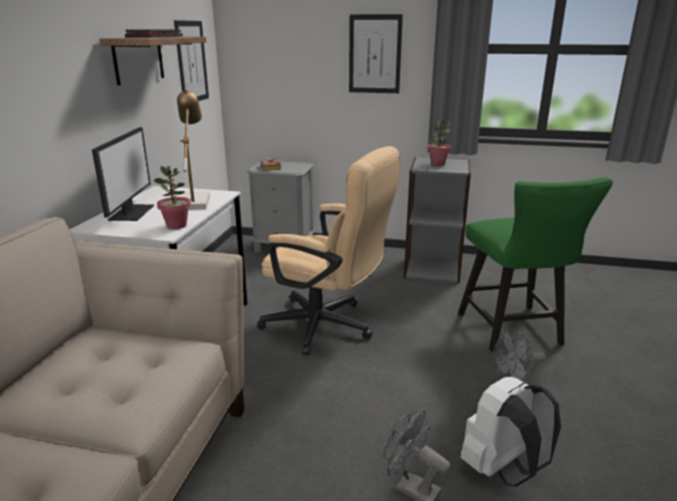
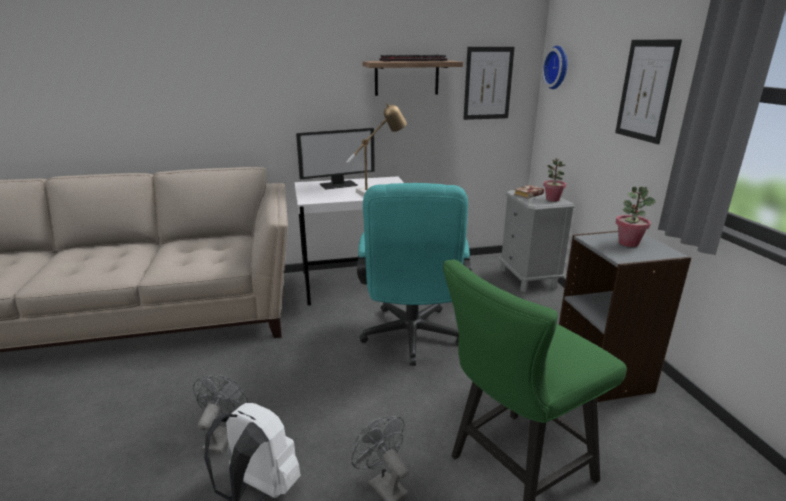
camera: 65 degrees right, 0 degrees up
(177, 226) = (325, 199): potted plant -> potted plant (552, 199)
(247, 41) = (558, 67): none -> wall clock
(327, 327) = (411, 339): beige office chair -> turquoise office chair

